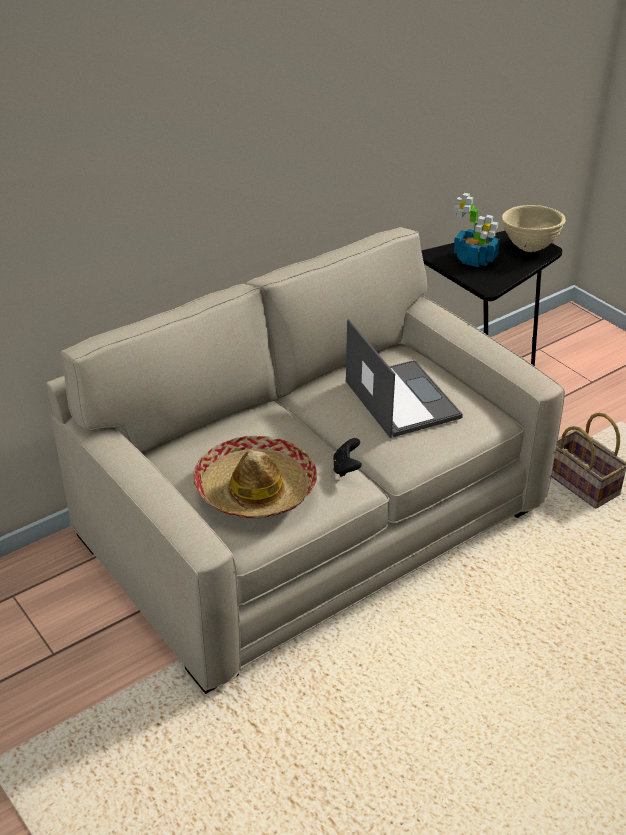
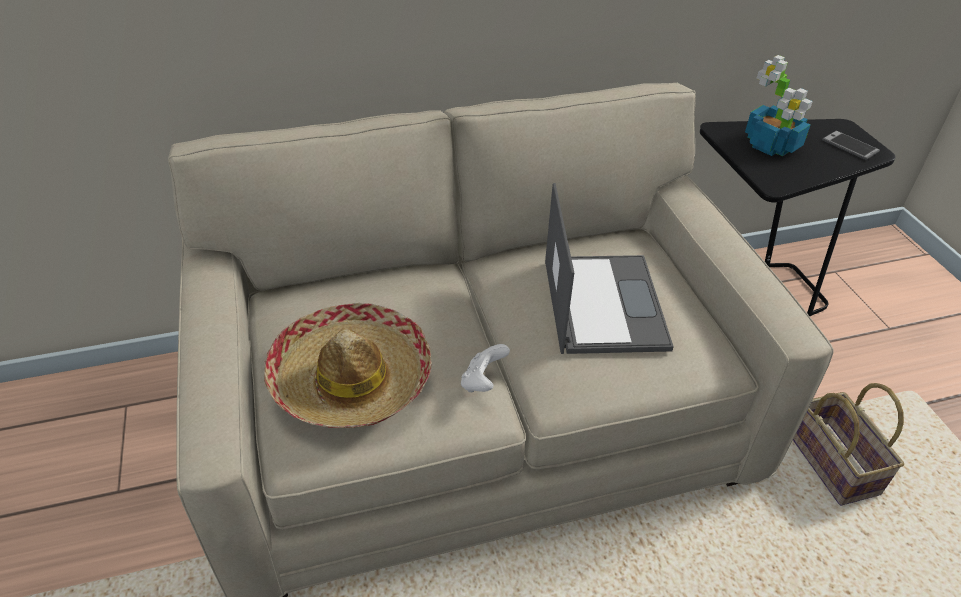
camera: 20 degrees right, 5 degrees up
(346, 468) = (483, 382): black game controller -> white game controller
(529, 248) = (850, 146): beige bowl -> phone

